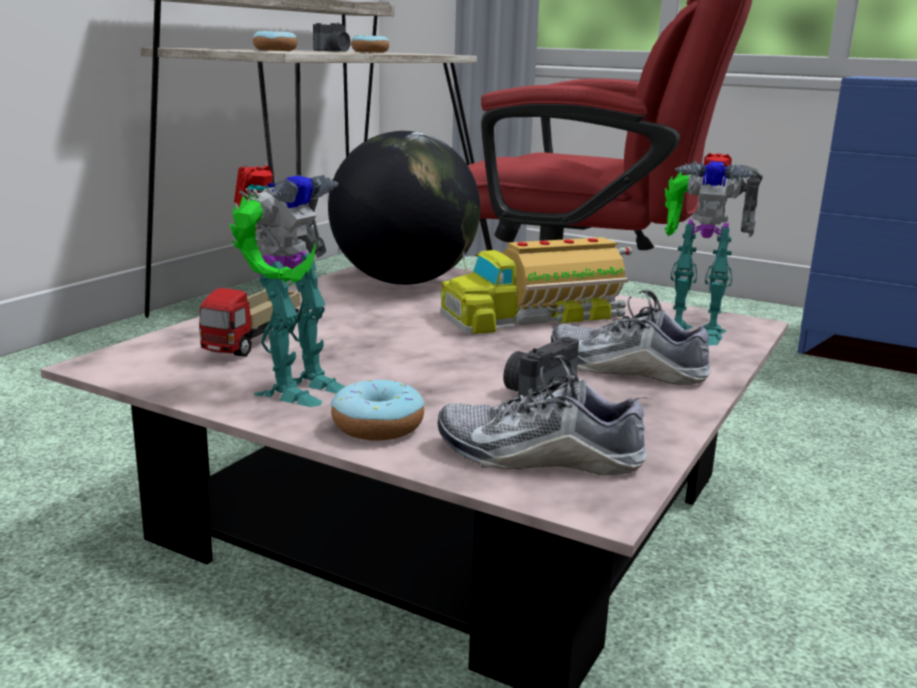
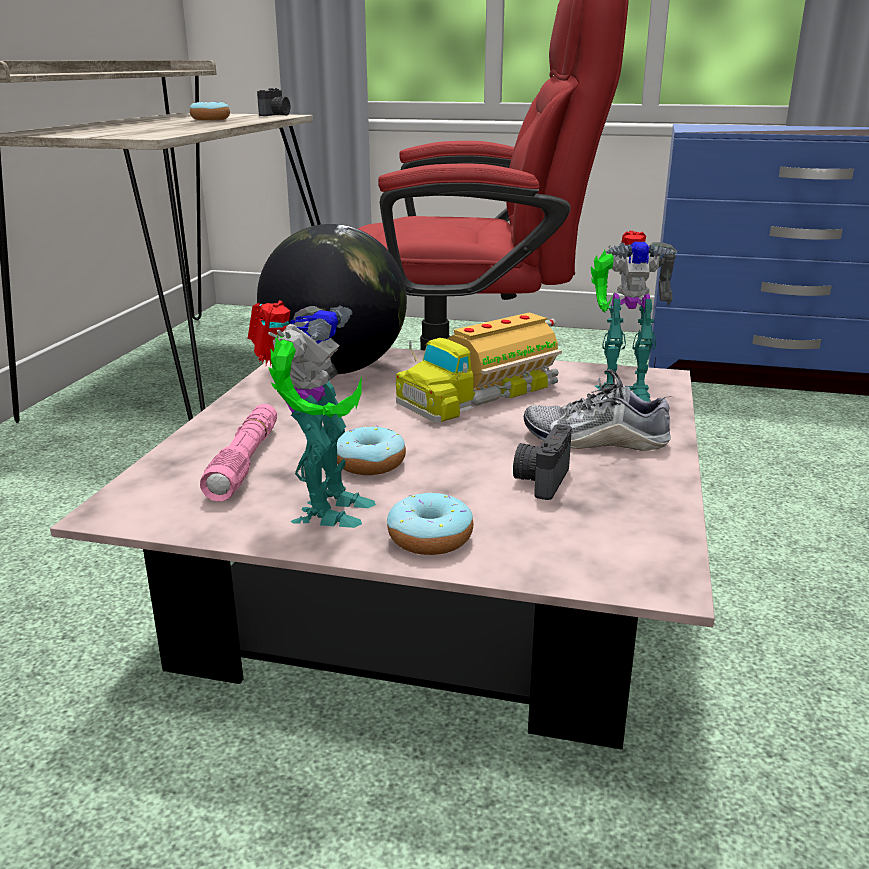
camera: 15 degrees left, 5 degrees up
(253, 342) = (245, 462): toy truck -> pink flashlight
(275, 50) = (127, 130): donut -> donut (370, 463)
(334, 51) = (178, 122): camera -> camera (276, 115)
(538, 456) = (586, 544): shoe -> none

